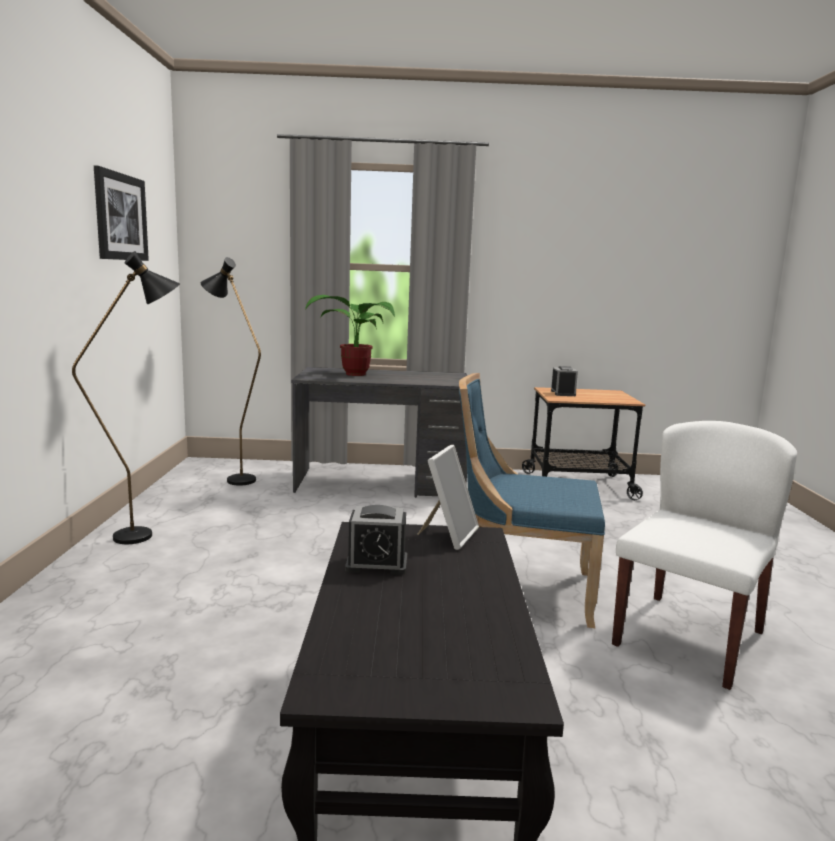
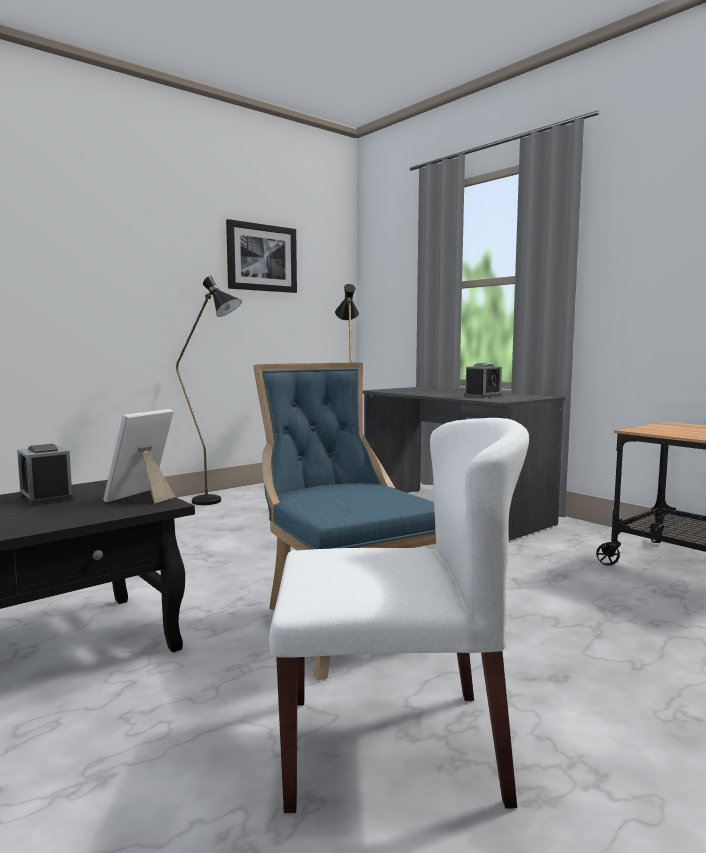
camera: 50 degrees right, 5 degrees down
(352, 374) = (429, 391): potted plant -> none
(448, 535) = (144, 498): picture frame -> picture frame turned 135 degrees clockwise
(563, 393) = (676, 428): alarm clock -> alarm clock (483, 396)

